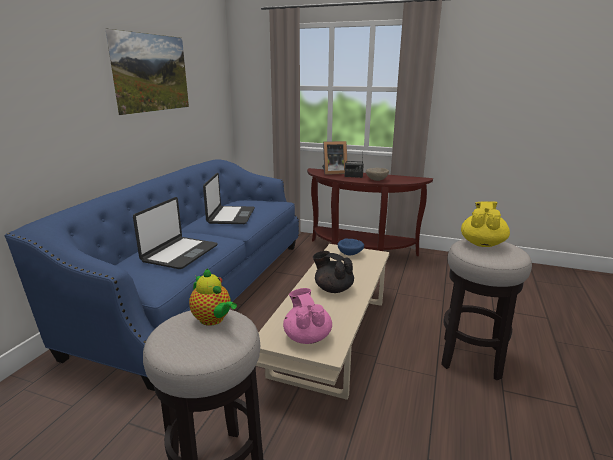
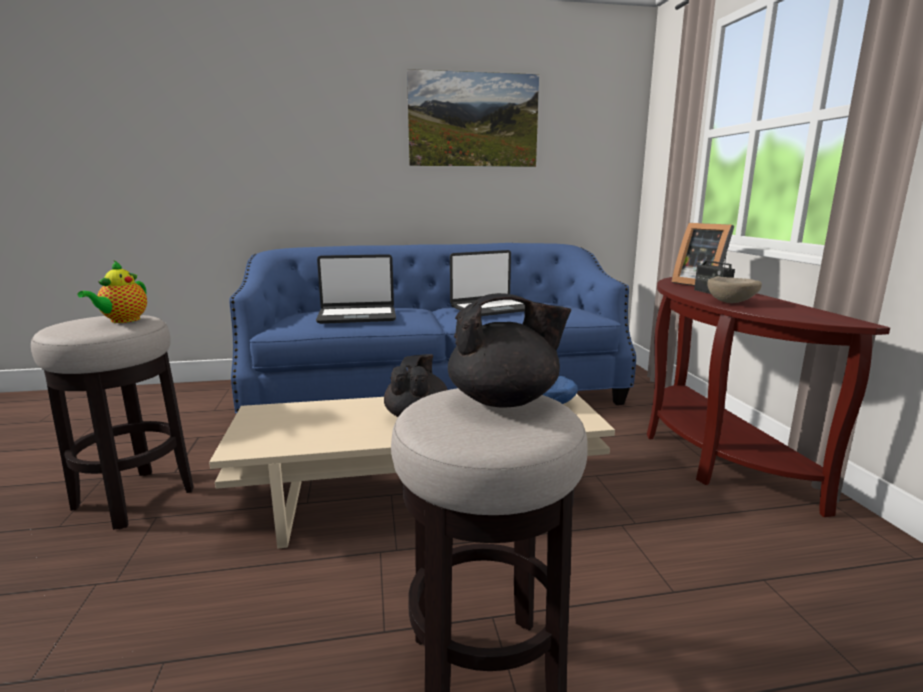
camera: 60 degrees right, 5 degrees down
(307, 337) = (273, 428): pink teapot -> none
(482, 243) = (505, 401): yellow teapot -> black teapot

